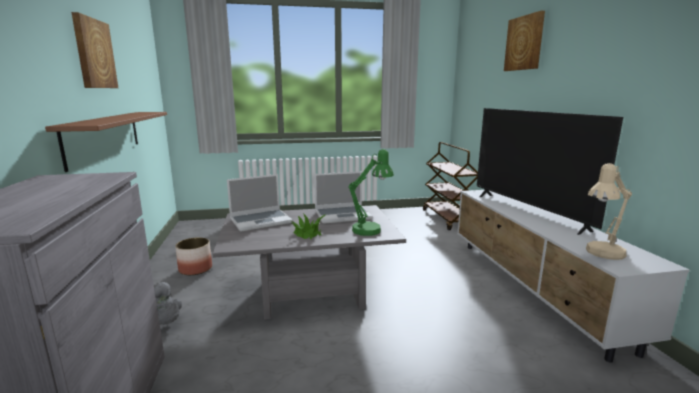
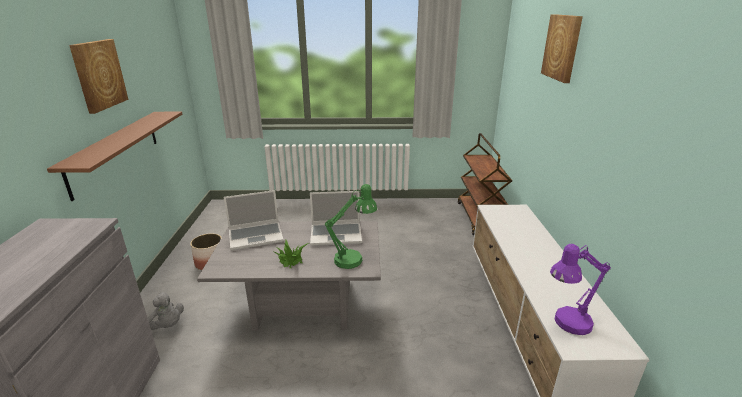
camera: 10 degrees right, 10 degrees up
(528, 211) = (531, 247): television -> none
(601, 254) = (567, 324): beige table lamp -> purple table lamp

